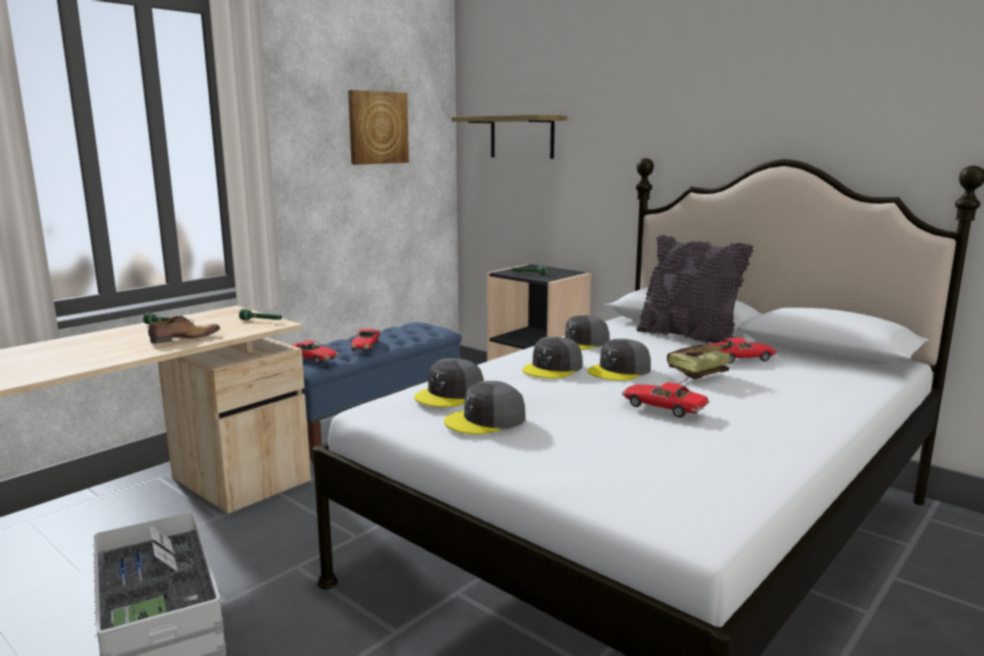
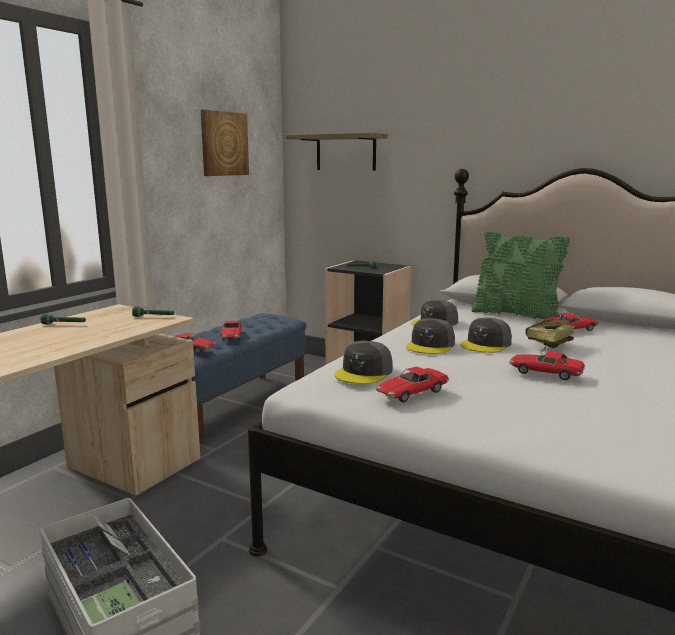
camera: 10 degrees left, 0 degrees up
(184, 339) = (91, 336): shoe -> none
(486, 420) = (411, 393): grey cap -> toy car
(688, 337) = (516, 314): black pillow -> green pillow

